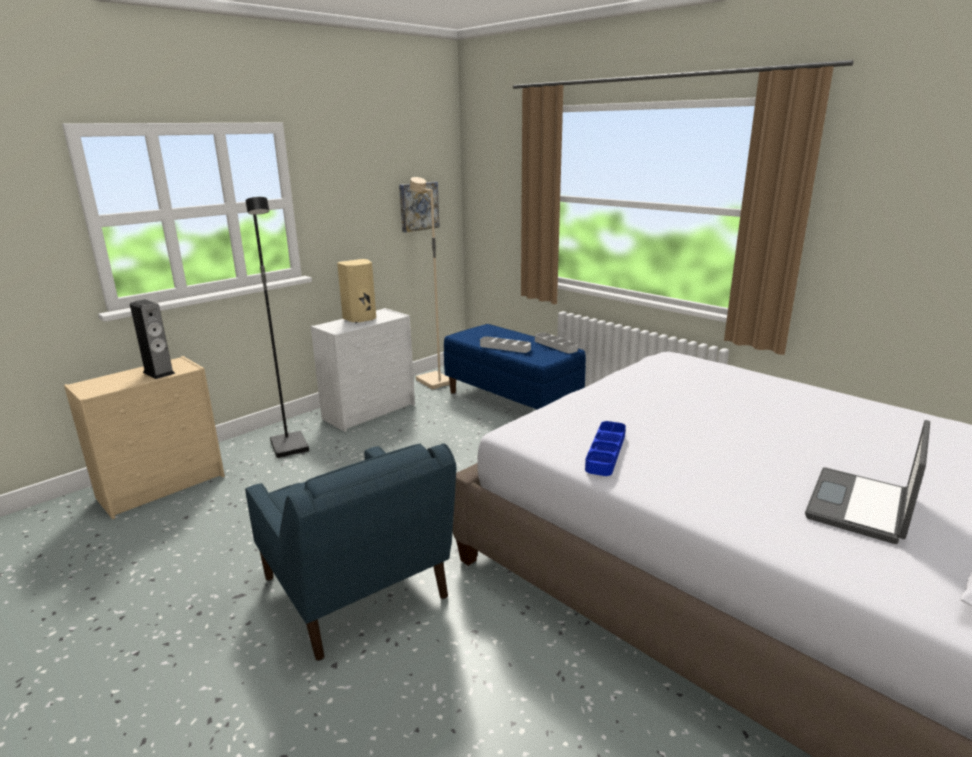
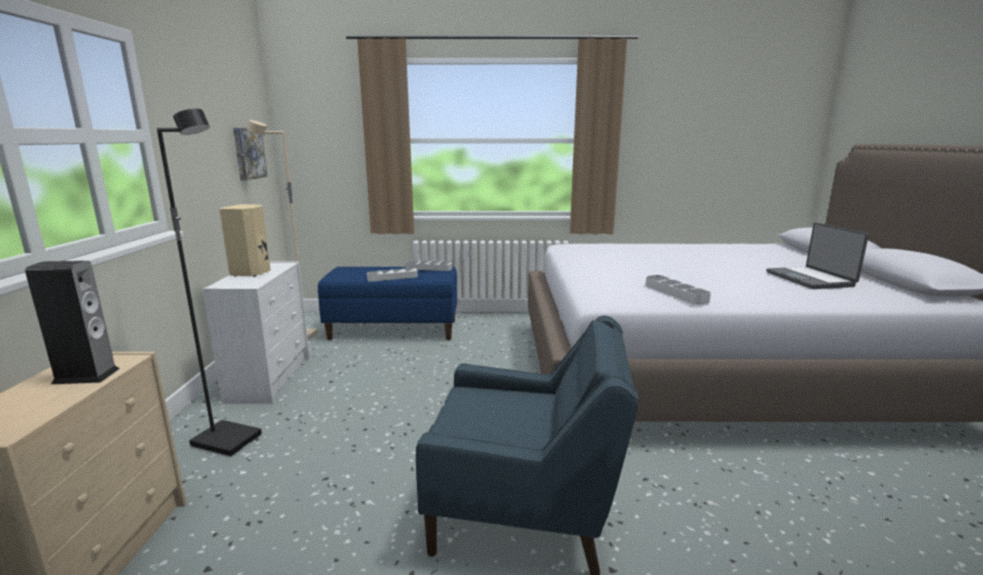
camera: 45 degrees left, 5 degrees down
(605, 452) = (675, 293): blue tray -> grey tray

